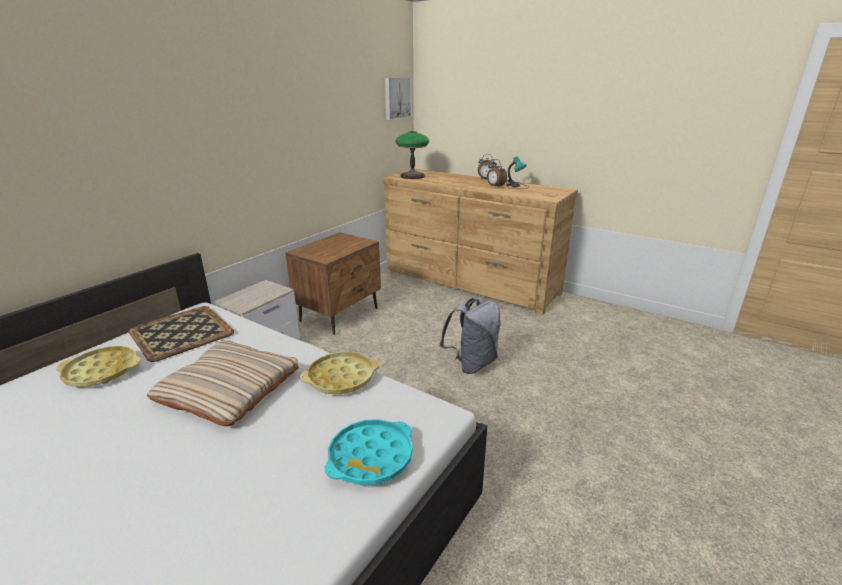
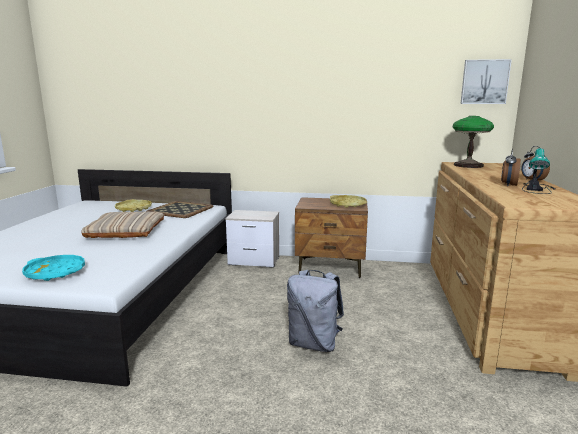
camera: 65 degrees right, 10 degrees down
(341, 378) = (144, 250): yellow tray -> yellow tray (347, 204)

